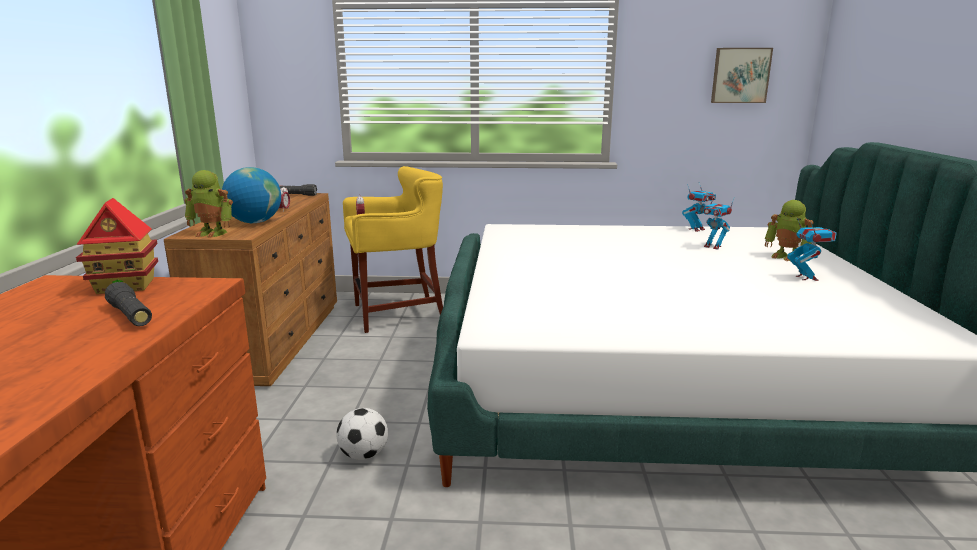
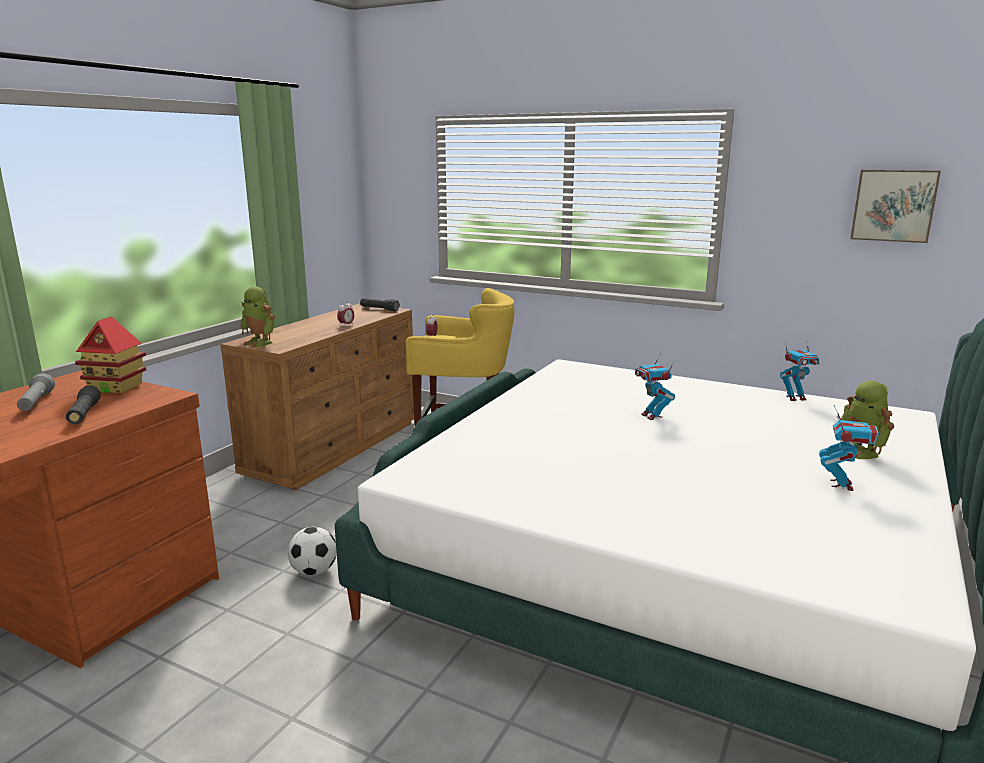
camera: 25 degrees right, 0 degrees up
(36, 315) = (36, 403): none -> grey flashlight
(254, 222) = (306, 336): globe -> none
(713, 247) = (781, 424): toy robot -> toy robot (652, 416)

